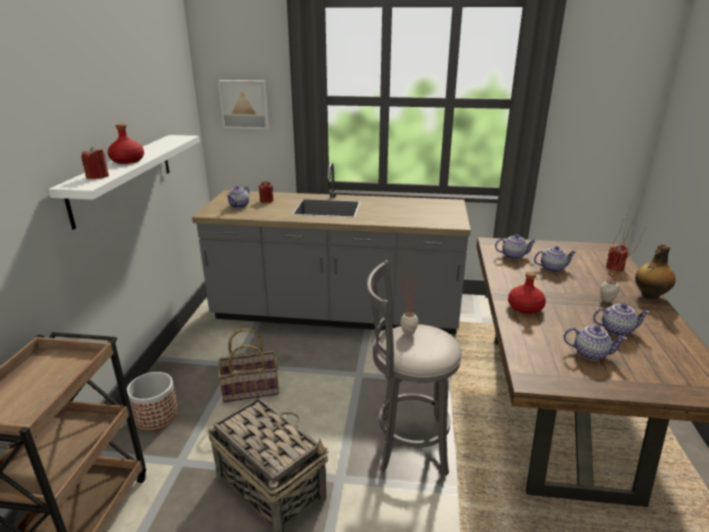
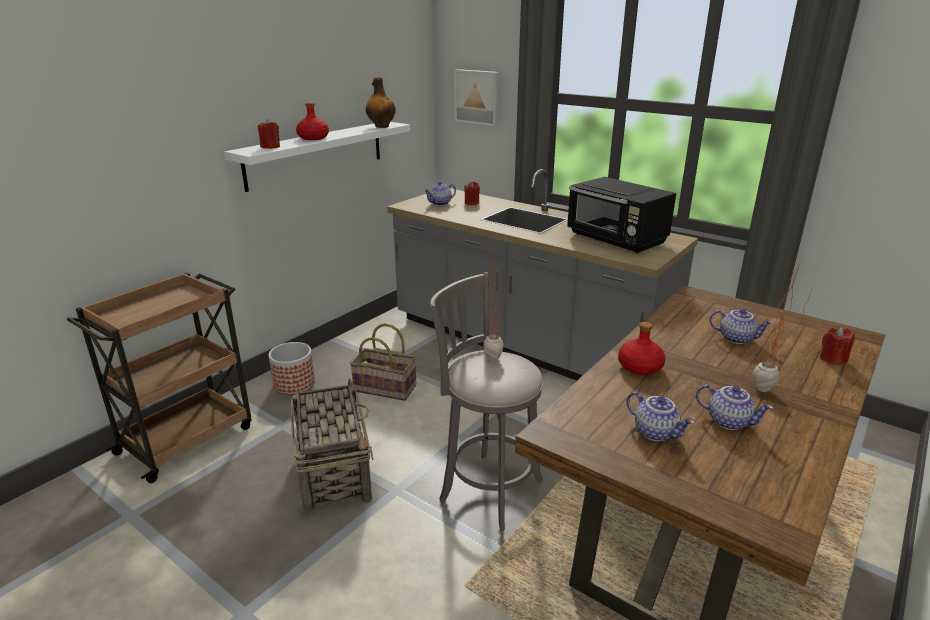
camera: 30 degrees right, 0 degrees up
(415, 211) = (616, 240): none -> black microwave
(513, 256) = (702, 314): teapot -> none
(649, 295) = (838, 401): bottle -> bottle (381, 126)

